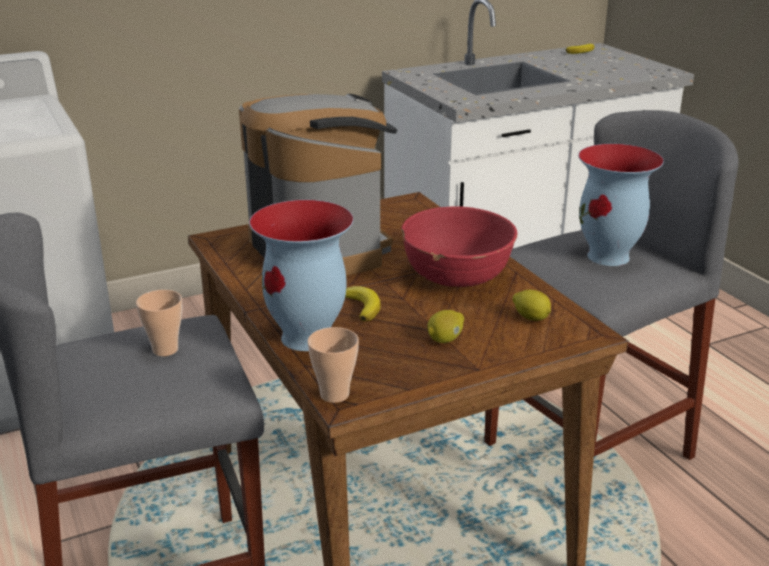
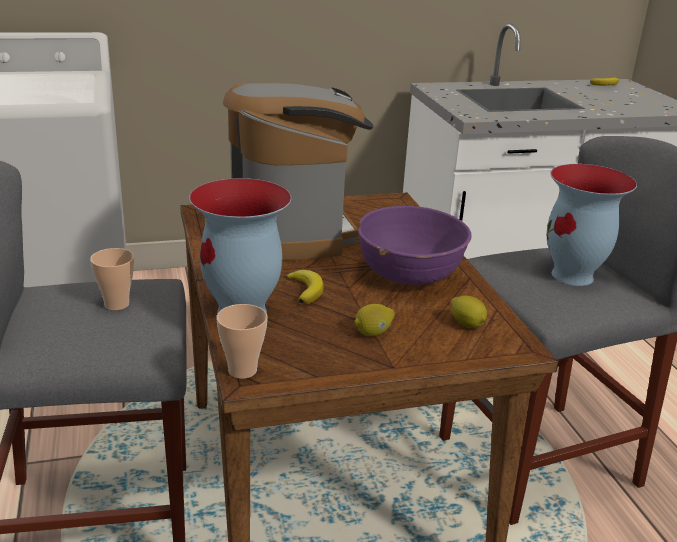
camera: 10 degrees right, 0 degrees up
(457, 277) = (409, 275): red bowl -> purple bowl

